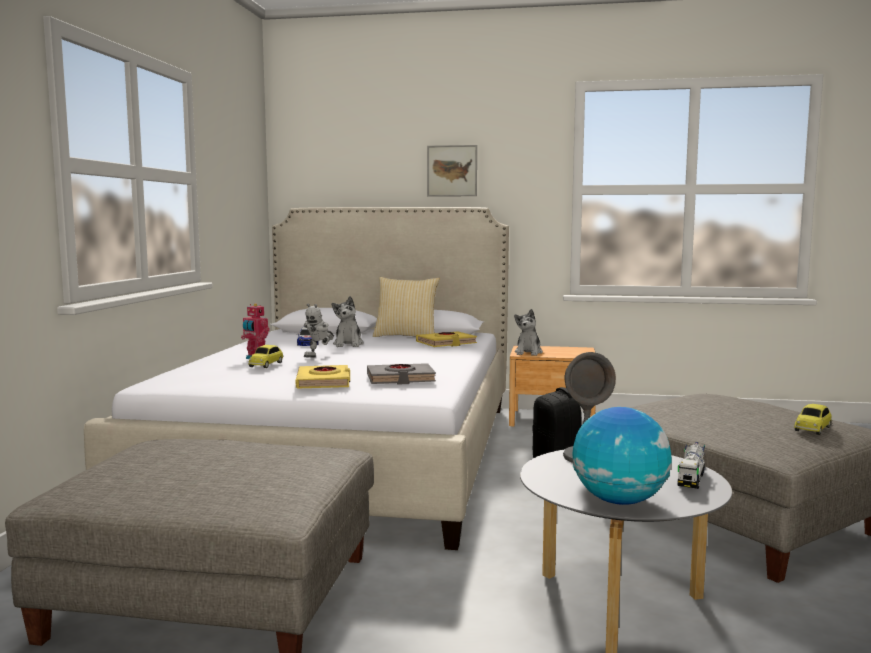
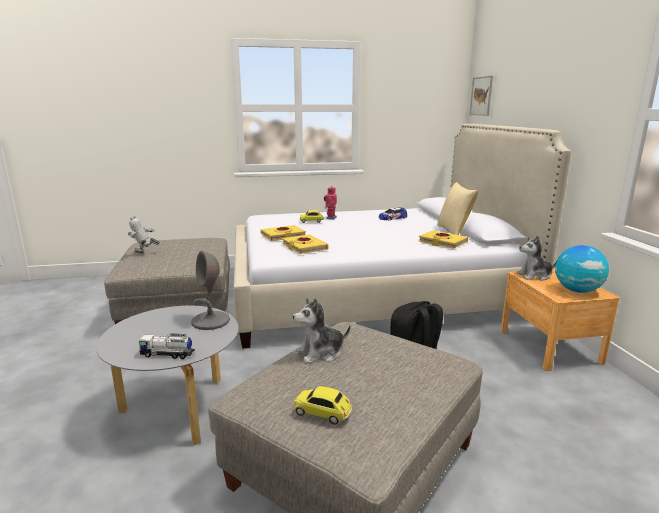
camera: 70 degrees right, 10 degrees up
(319, 356) = (350, 225): toy robot -> toy robot (144, 253)
(348, 344) = (402, 225): plush toy -> plush toy (321, 353)
(400, 379) = (304, 247): grey book -> yellow book
(452, 171) = (551, 93): picture -> picture (481, 96)
(619, 501) = (126, 333): globe -> globe (577, 290)

